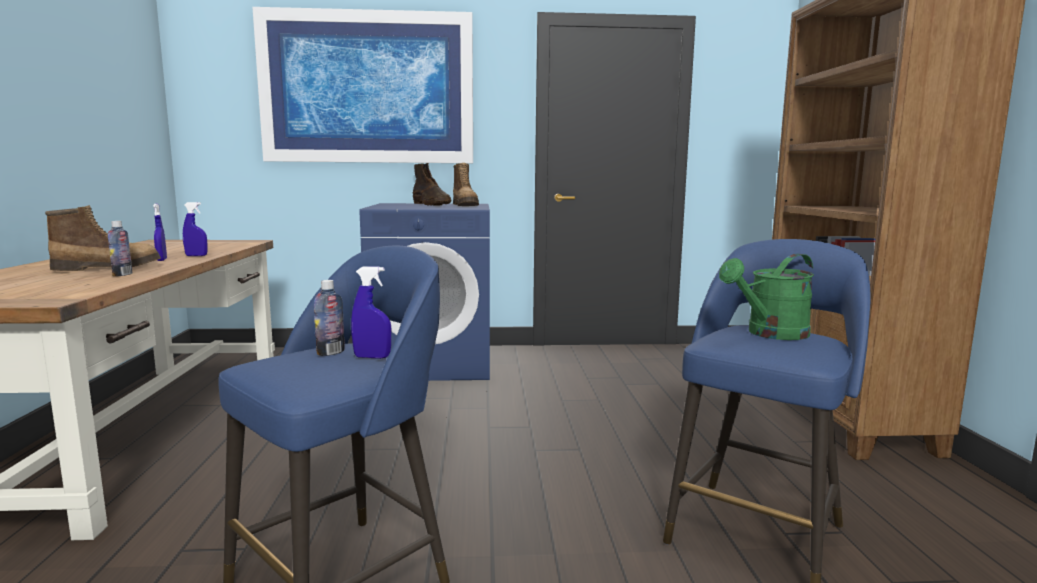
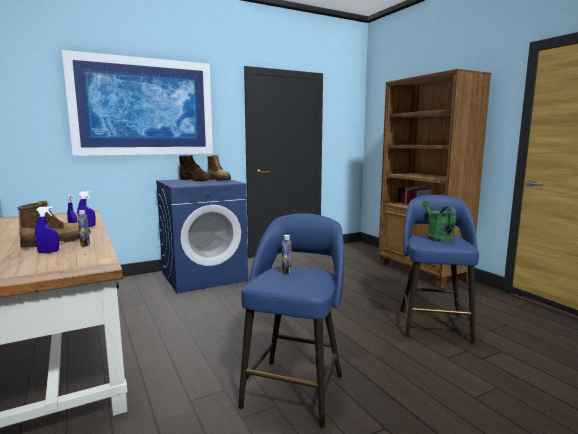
camera: 25 degrees left, 0 degrees up
(372, 357) = (310, 271): blue spray bottle -> blue spray bottle (48, 252)
(770, 334) = (437, 237): green watering can -> green watering can turned 135 degrees clockwise

